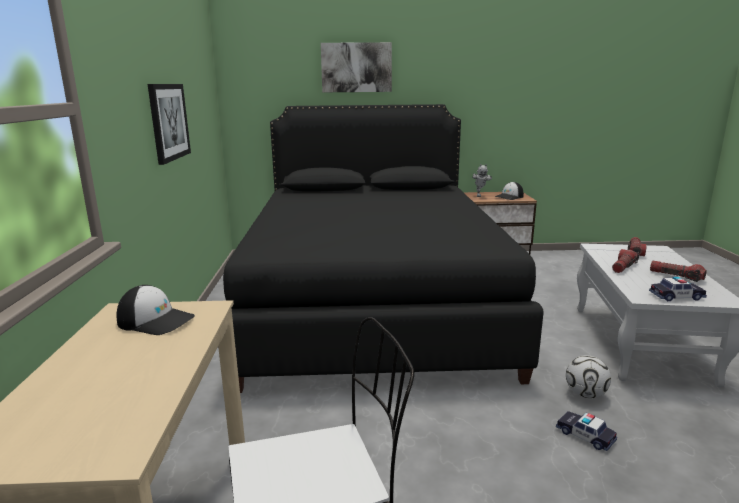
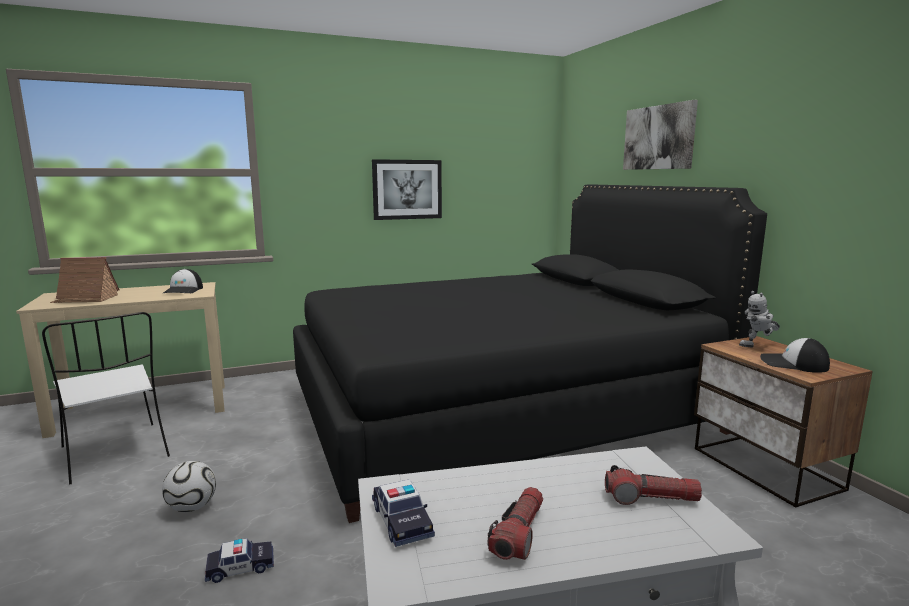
camera: 70 degrees right, 5 degrees down
(107, 404) = (86, 299): none -> toy house
(585, 394) = (333, 570): football -> football (192, 507)
(585, 435) = (240, 567): toy car -> toy car turned 45 degrees clockwise
(623, 267) = (533, 480): flashlight -> none

